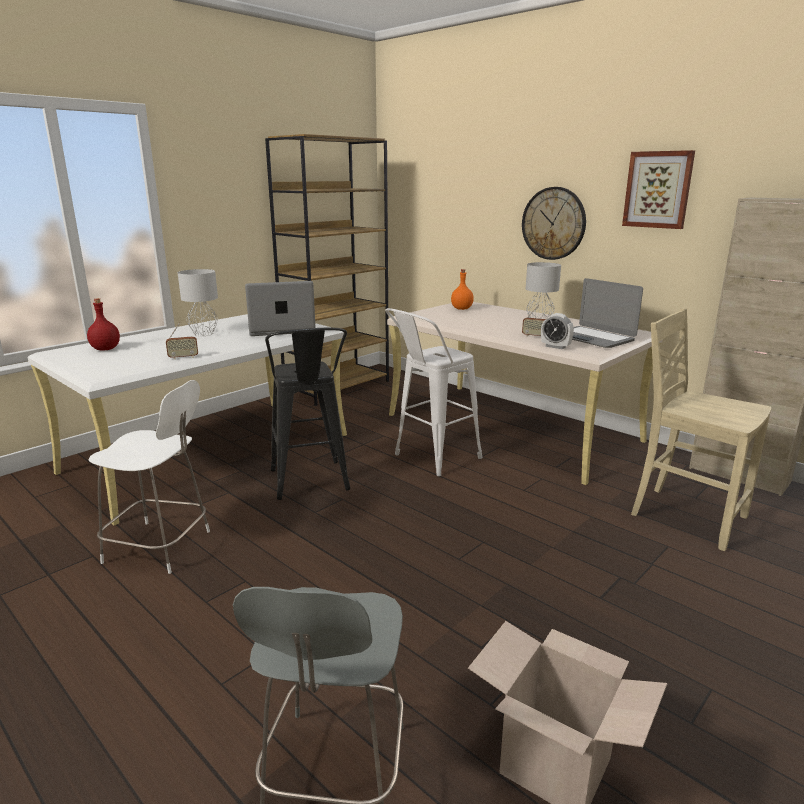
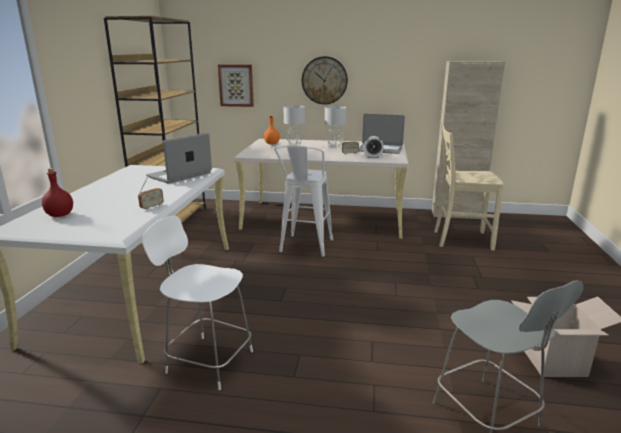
camera: 35 degrees left, 0 degrees up
(161, 547) = (207, 360): white chair -> white chair turned 135 degrees counterclockwise
(204, 334) = (123, 188): grey table lamp -> grey table lamp (294, 144)
(310, 484) = (252, 286): black stool -> none
(658, 189) = (392, 57): picture -> picture (236, 85)

